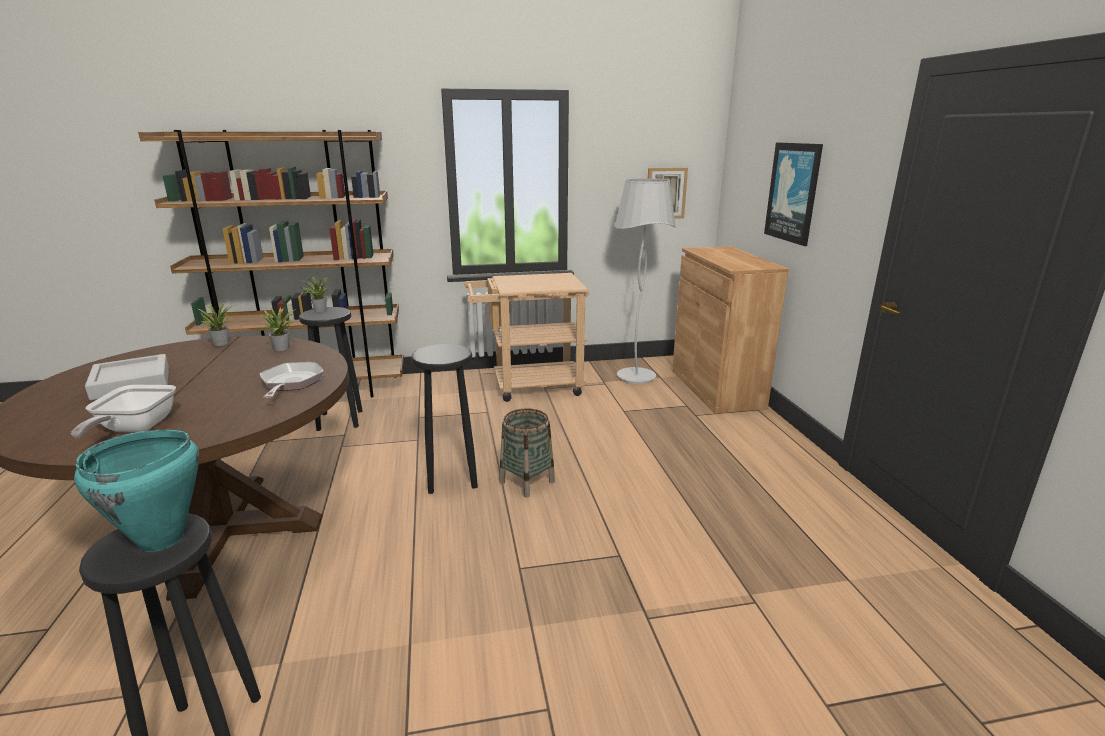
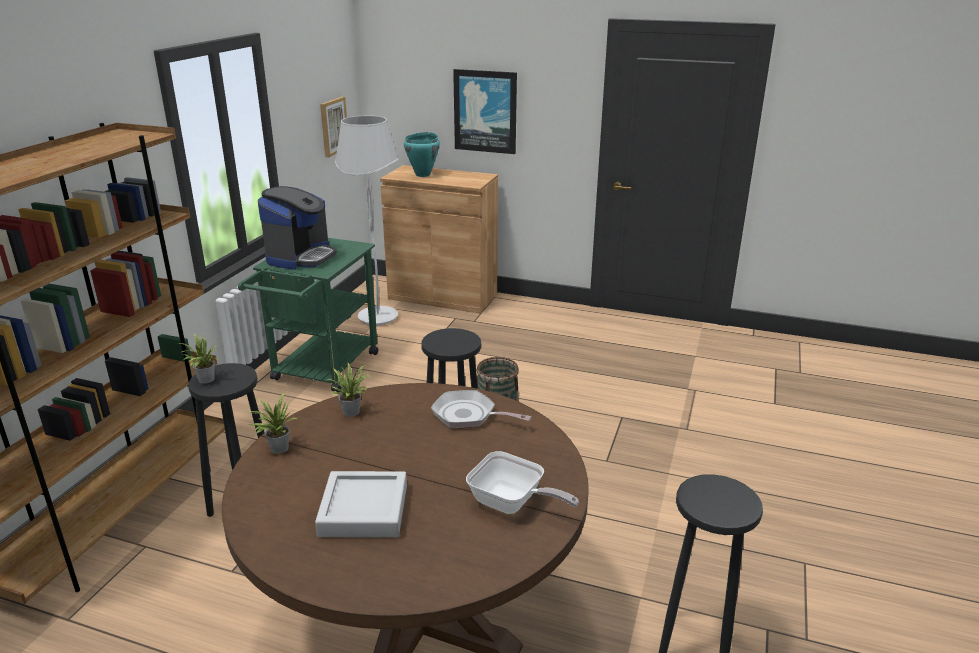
camera: 60 degrees left, 5 degrees up
(162, 540) = (717, 492): turquoise cooking pot -> turquoise cooking pot (423, 175)
(525, 279) = (301, 257): none -> coffee machine
(528, 386) = (321, 371): beige cart -> green cart

